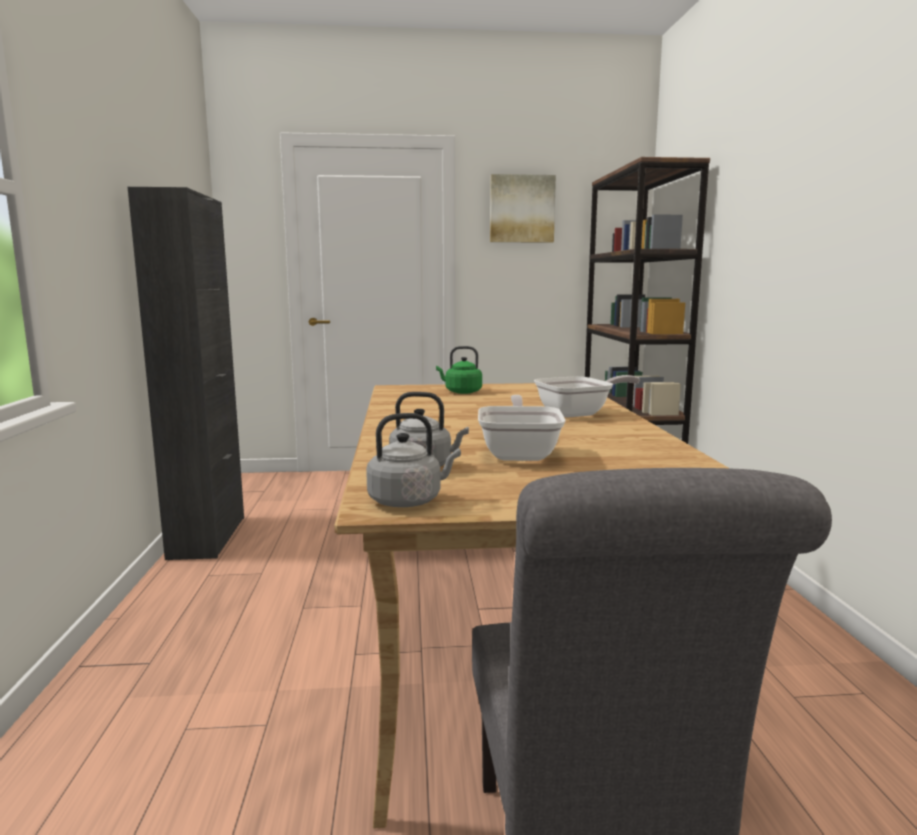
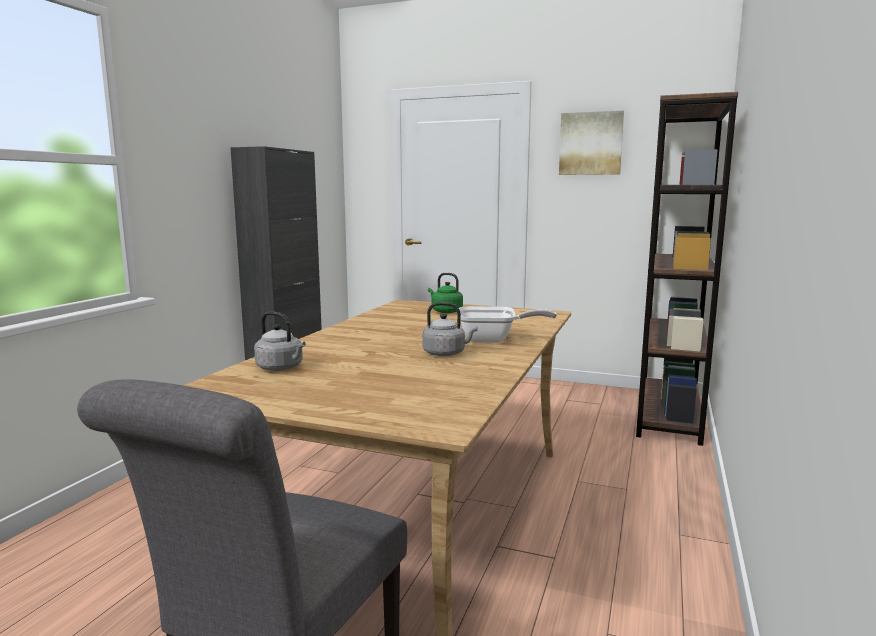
camera: 25 degrees right, 0 degrees up
(408, 501) = (220, 390): grey kettle -> grey kettle (446, 353)
(520, 453) = (367, 367): frying pan -> none

